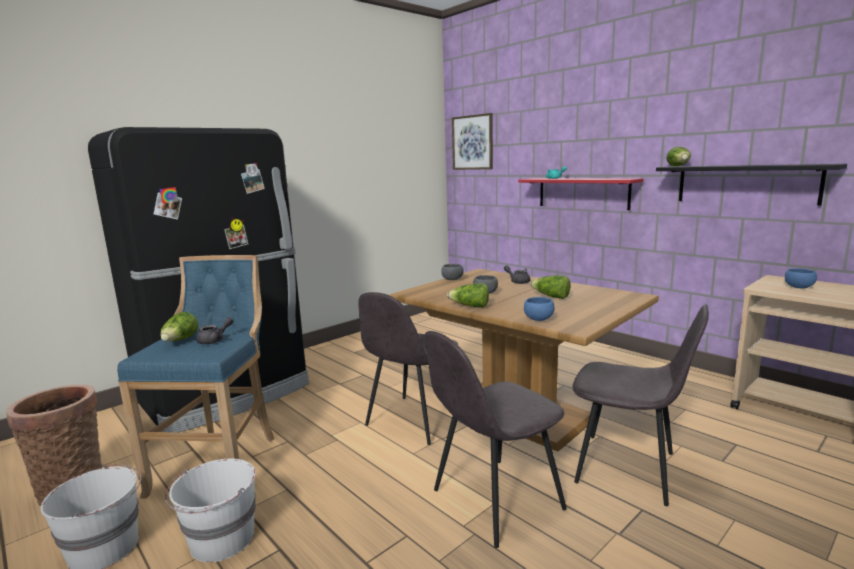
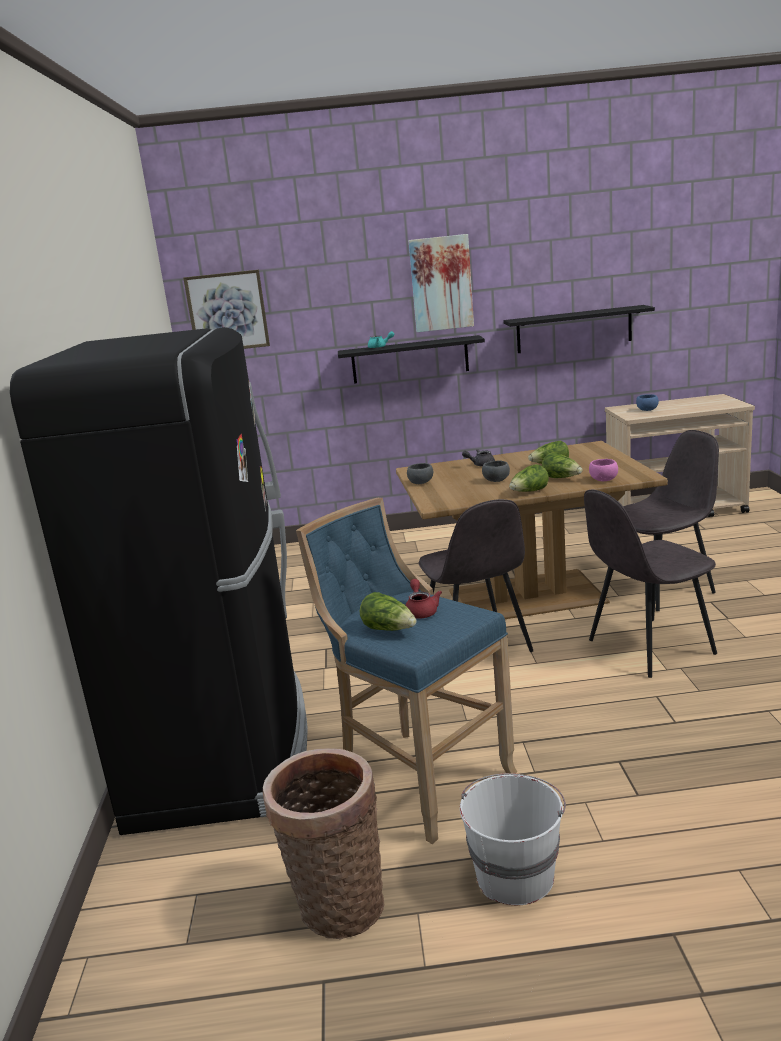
camera: 50 degrees left, 5 degrees up
(215, 340) = (421, 611): grey teapot -> red teapot
(221, 540) = (574, 792): white bucket -> none
(494, 501) = (648, 648): grey chair -> grey chair turned 60 degrees clockwise
(538, 319) = (602, 480): blue bowl -> pink bowl
(582, 193) = (410, 360): red shelf -> black shelf
(616, 128) = (441, 283): none -> picture
(679, 166) = (523, 319): lettuce -> lettuce (562, 478)

